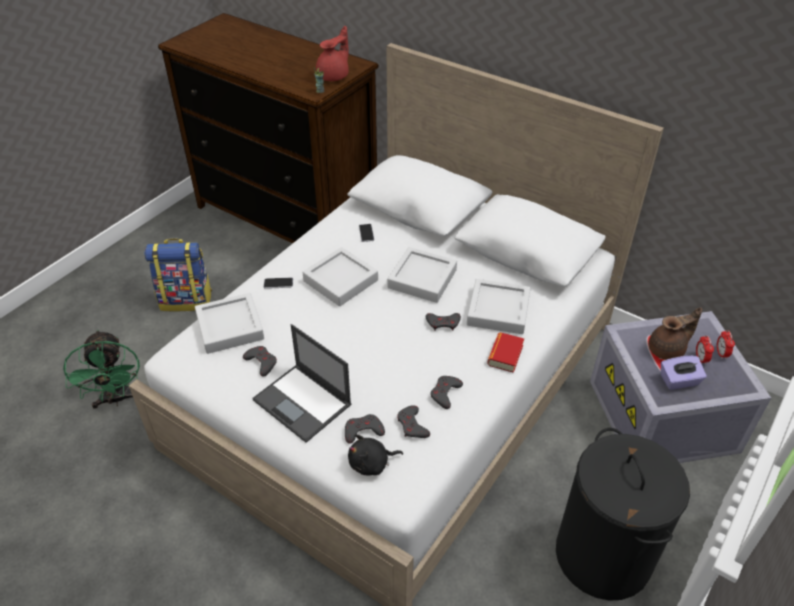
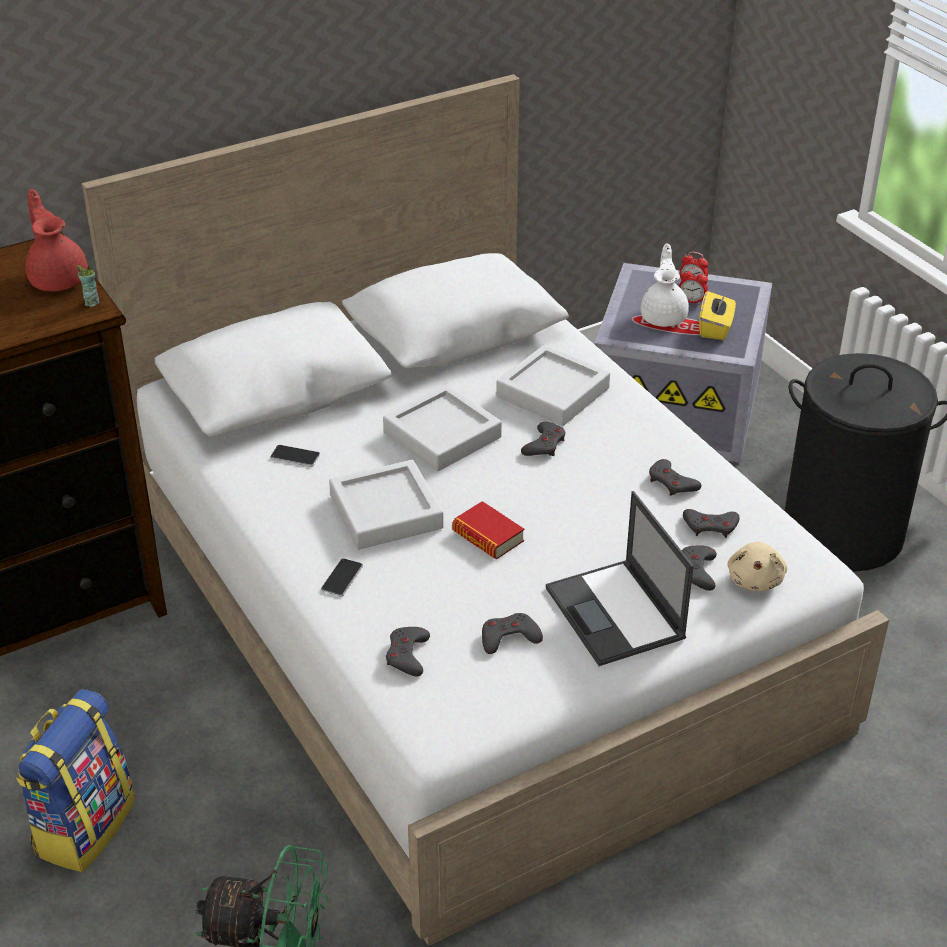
camera: 65 degrees left, 5 degrees down
(230, 327) = (407, 655): grey tray -> grey game controller
(303, 403) = (616, 614): laptop -> laptop turned 90 degrees clockwise
(371, 463) = (755, 579): black plush toy -> beige plush toy
(505, 355) = (635, 414): book -> book (488, 536)
(667, 350) = (664, 316): brown teapot -> white teapot
(679, 381) = (715, 328): purple tissue box -> yellow tissue box

